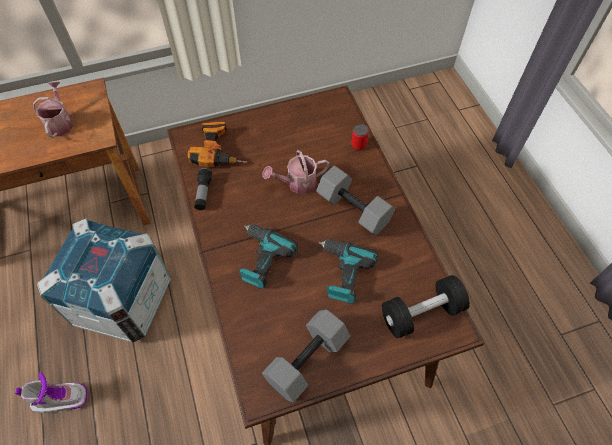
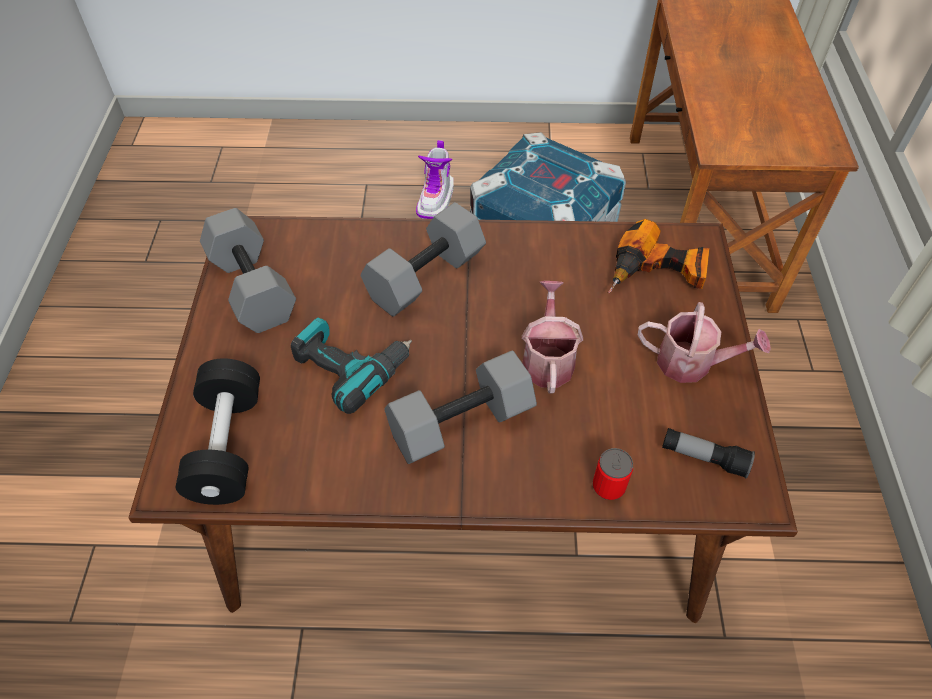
camera: 110 degrees right, 5 degrees down
(60, 123) = (759, 116): watering can -> watering can (692, 363)
(203, 193) = (572, 240): flashlight -> flashlight (703, 458)
(261, 259) = (425, 278): power drill -> grey dumbbell

